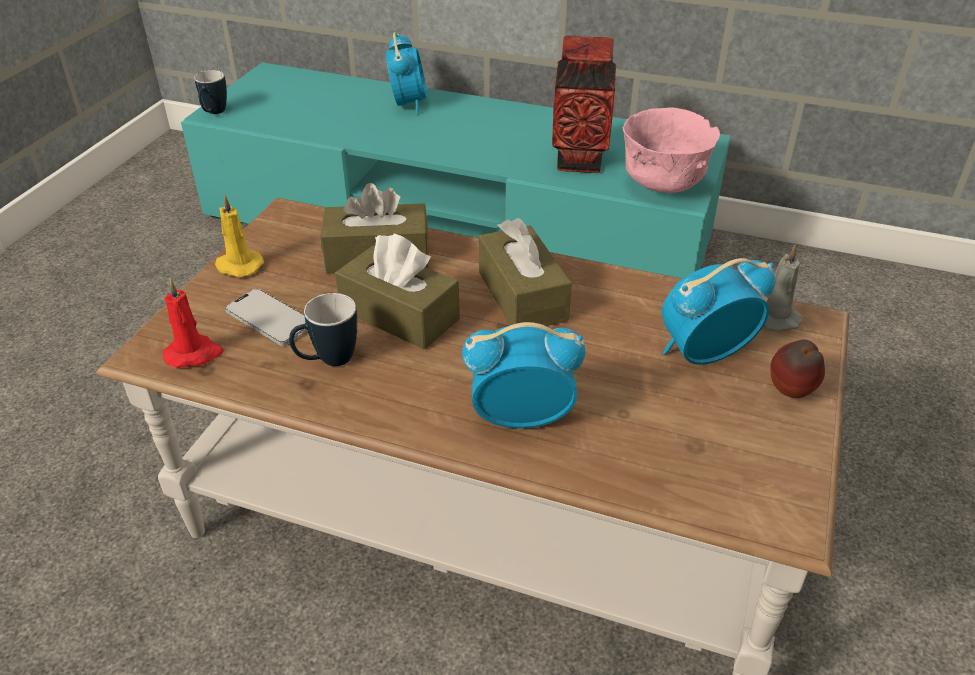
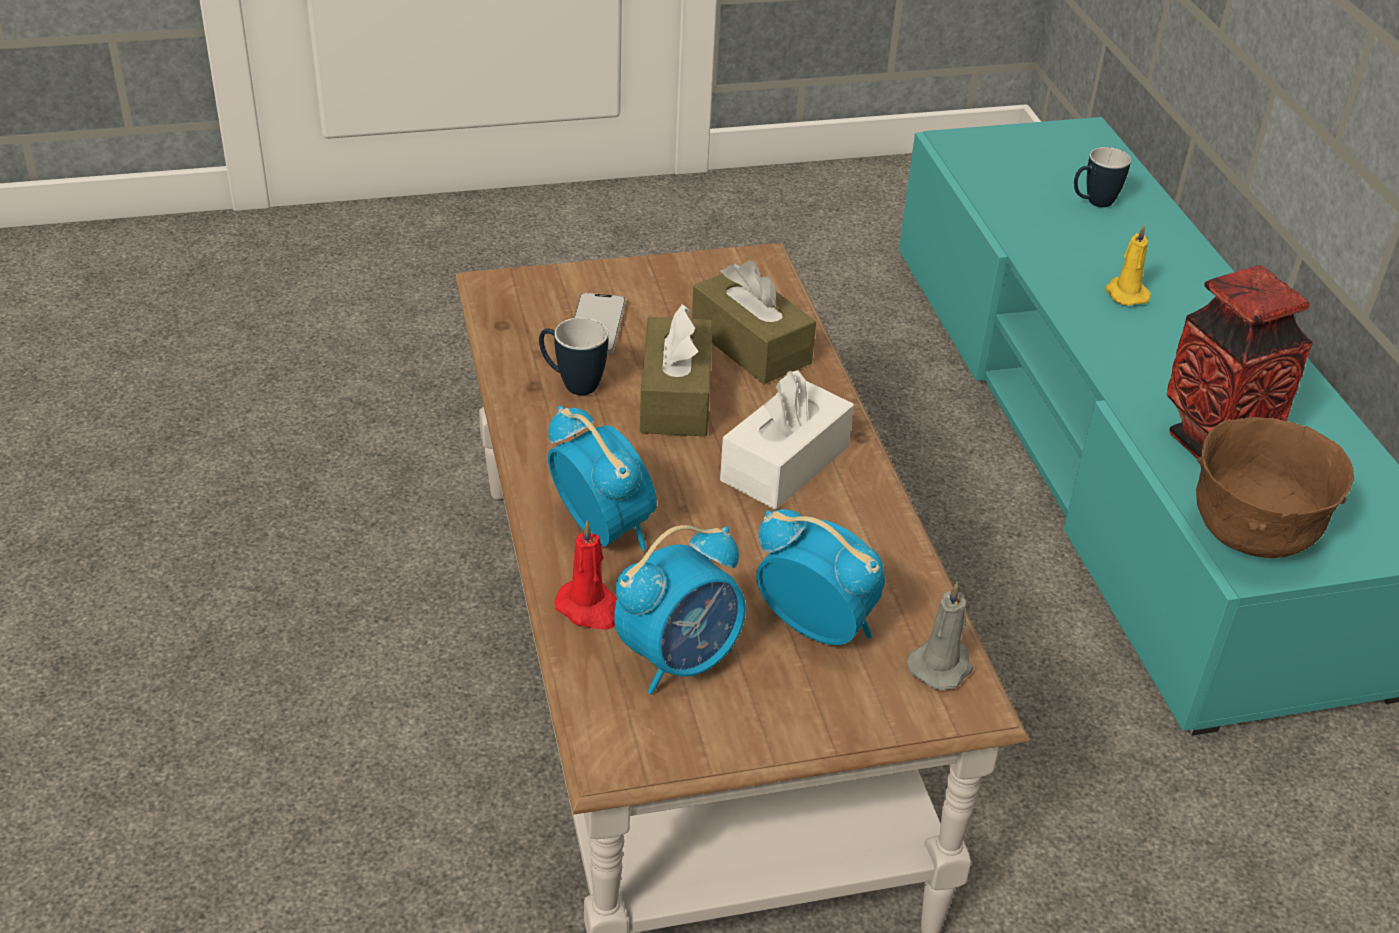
camera: 55 degrees right, 0 degrees up
(194, 354) = (514, 309): red candle -> red candle (589, 608)
(214, 113) = (956, 142): mug -> mug (1093, 203)
(238, 266) = (650, 273): yellow candle -> yellow candle (1125, 293)
(408, 104) = (1160, 257): alarm clock -> alarm clock (680, 659)
(522, 296) = (785, 463): brown tissue box -> white tissue box
(662, 186) = (1251, 537): pink bowl -> brown bowl
(790, 393) = (811, 712): apple -> none

